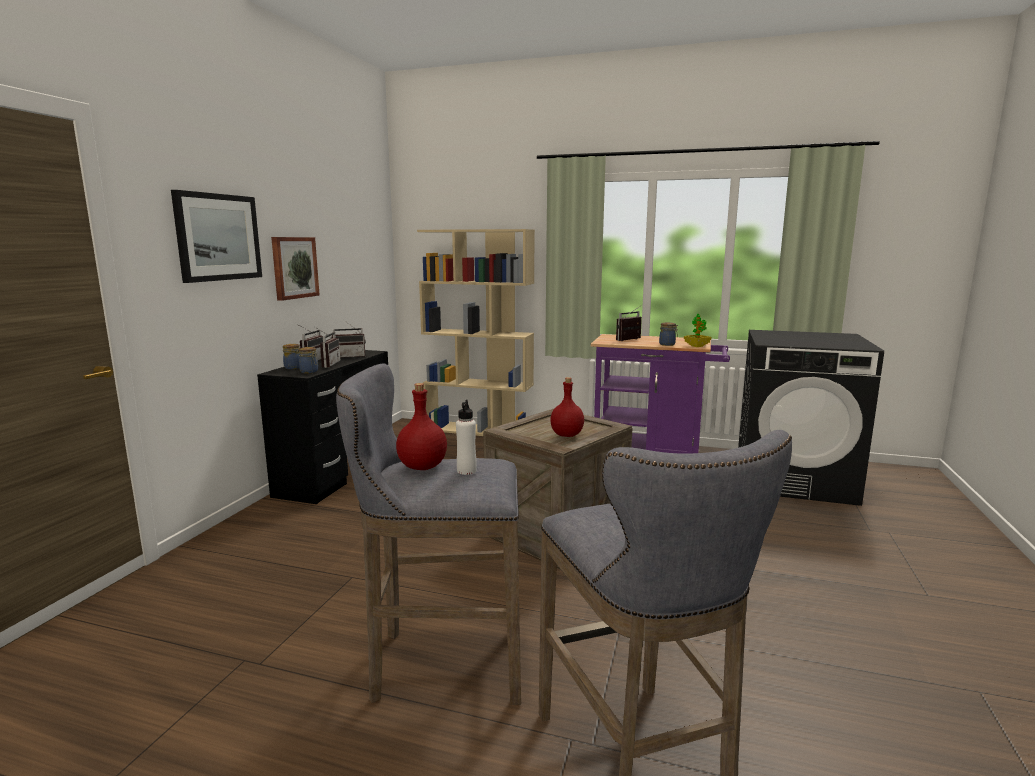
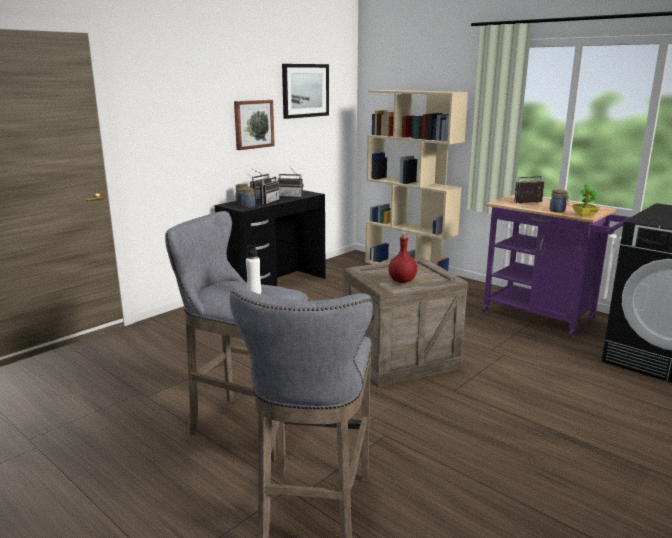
camera: 25 degrees right, 5 degrees up
(218, 237) = (189, 104): picture -> picture (305, 90)
(421, 467) = (231, 286): red bottle -> none

